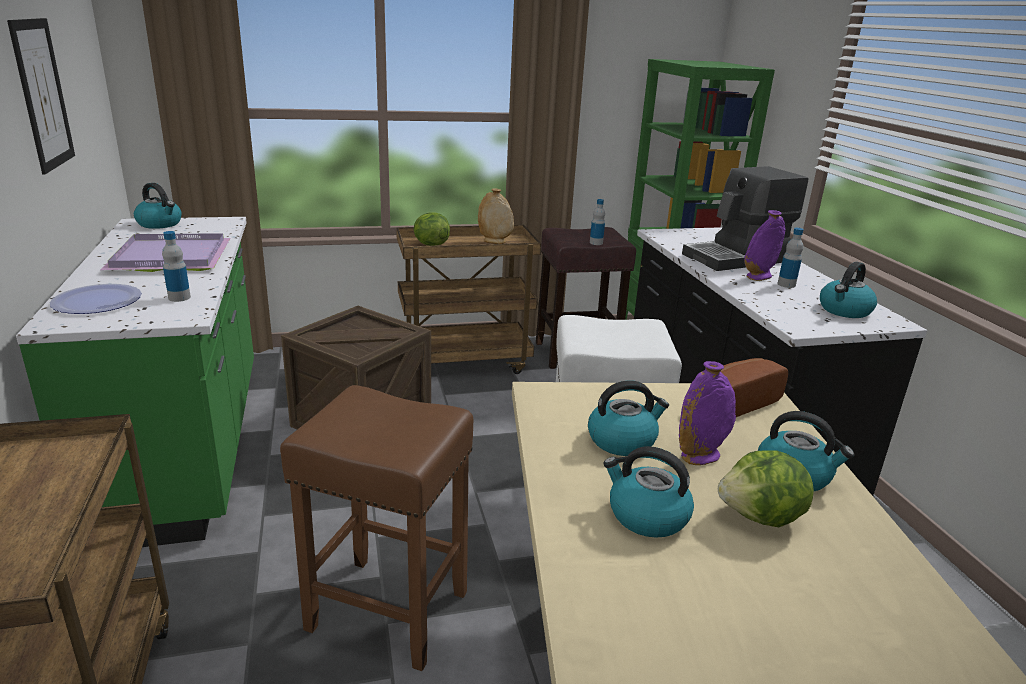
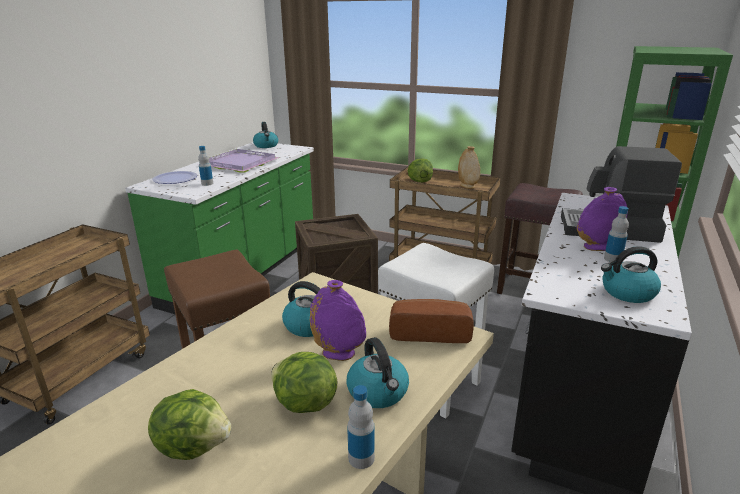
camera: 40 degrees right, 0 degrees up
(42, 94) = (193, 69): picture -> none
(596, 243) = (543, 200): bottle -> bottle (361, 458)
(646, 516) = (243, 370): kettle -> none
(749, 613) = (194, 446): none -> lettuce

